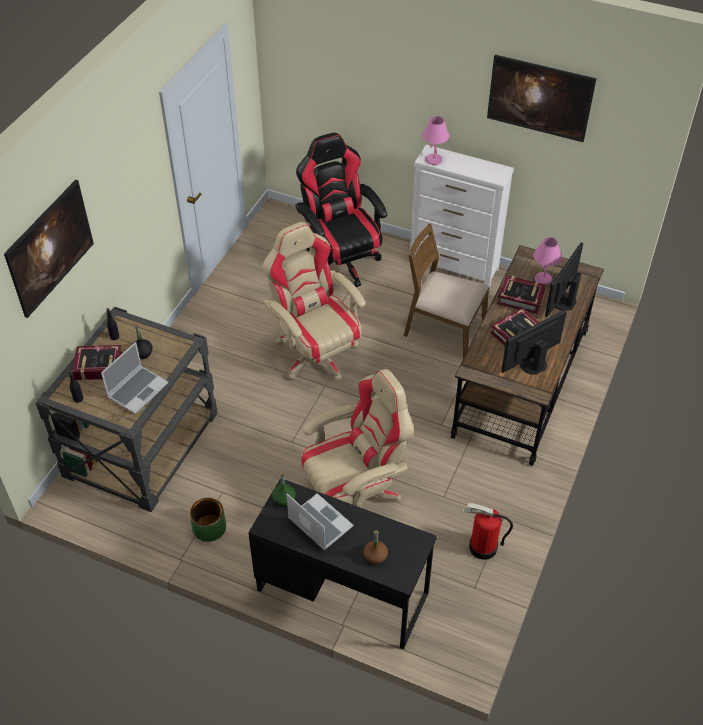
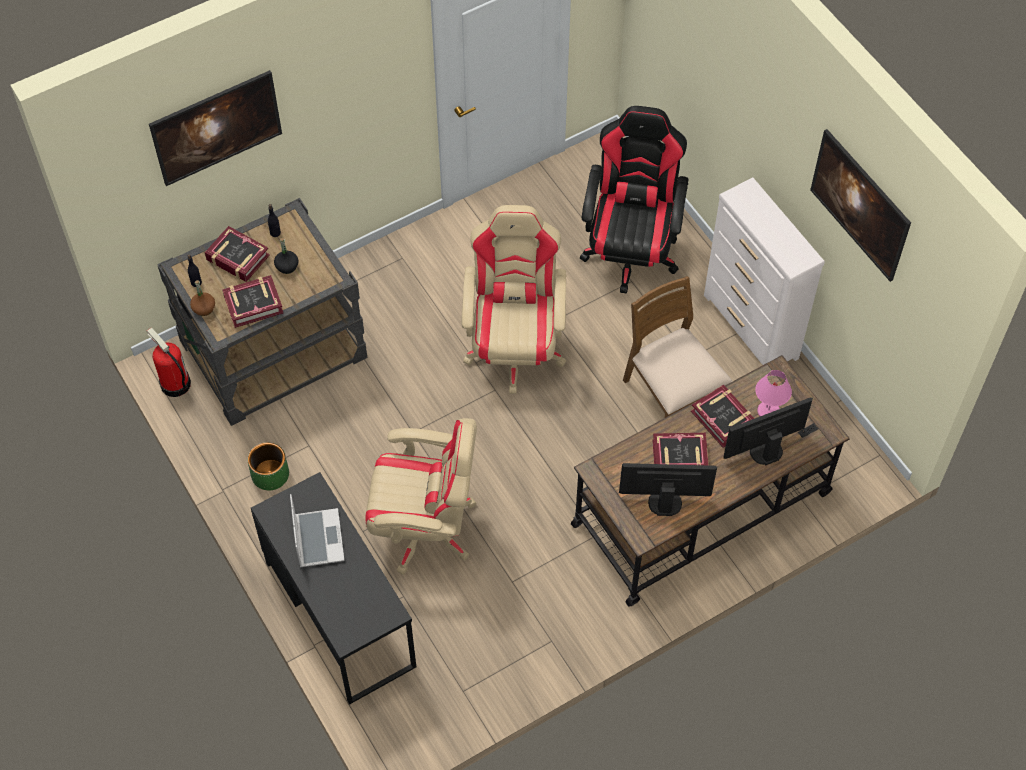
camera: 35 degrees right, 10 degrees up
(138, 390) = (253, 304): laptop -> book
(284, 499) = (306, 495): green bottle -> none
(375, 556) = (340, 602): brown bottle -> brown bottle (204, 308)
(434, 160) = (743, 203): pink table lamp -> none
(482, 547) = (505, 657): fire extinguisher -> fire extinguisher (175, 384)

